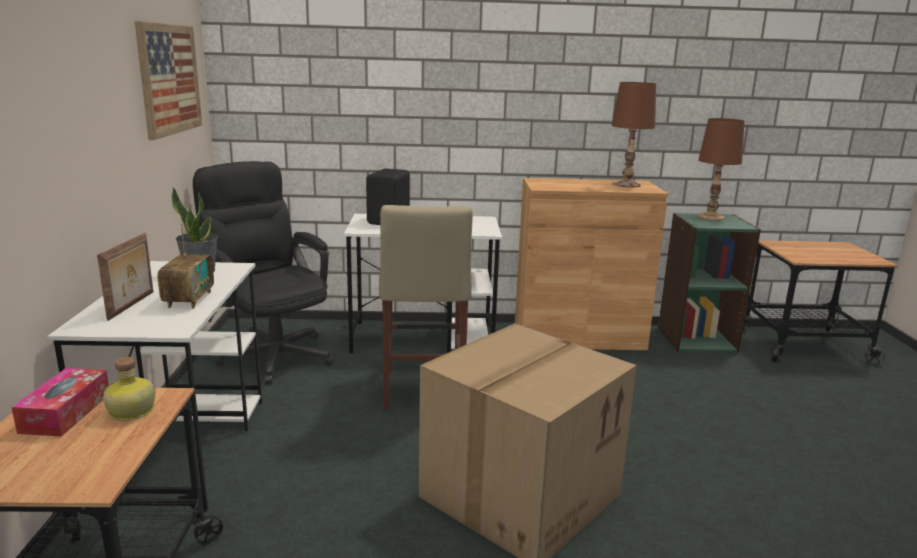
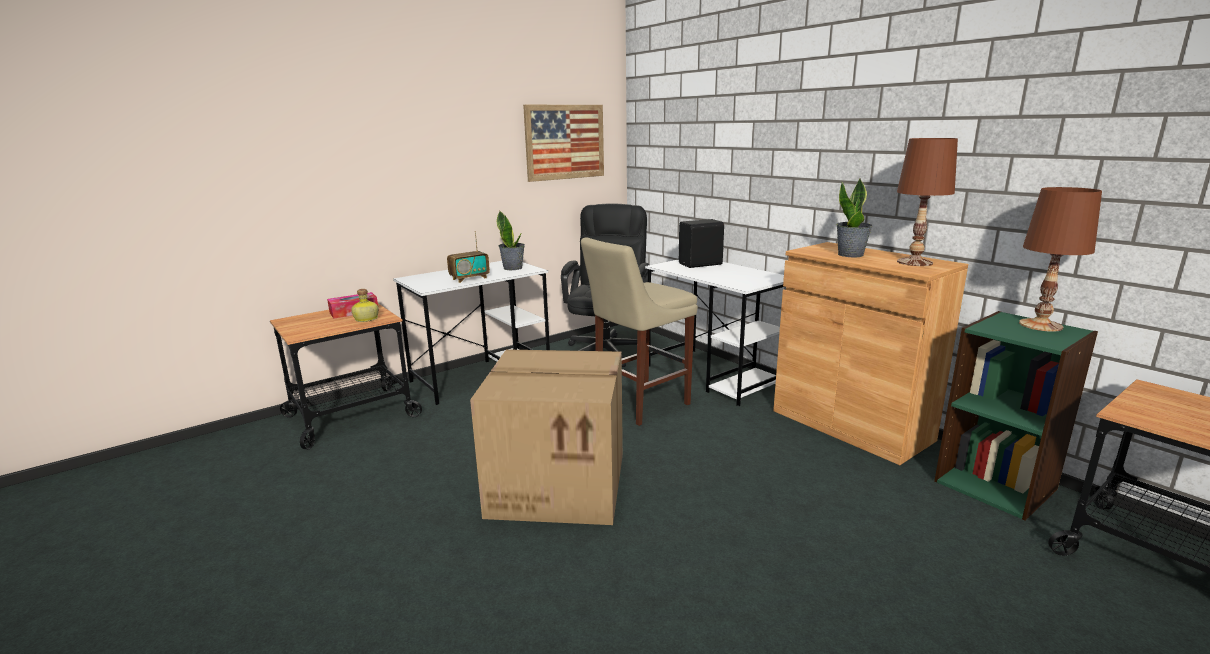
camera: 55 degrees right, 0 degrees up
(132, 305) = (446, 275): picture frame -> none
(578, 185) = (851, 255): none -> potted plant

